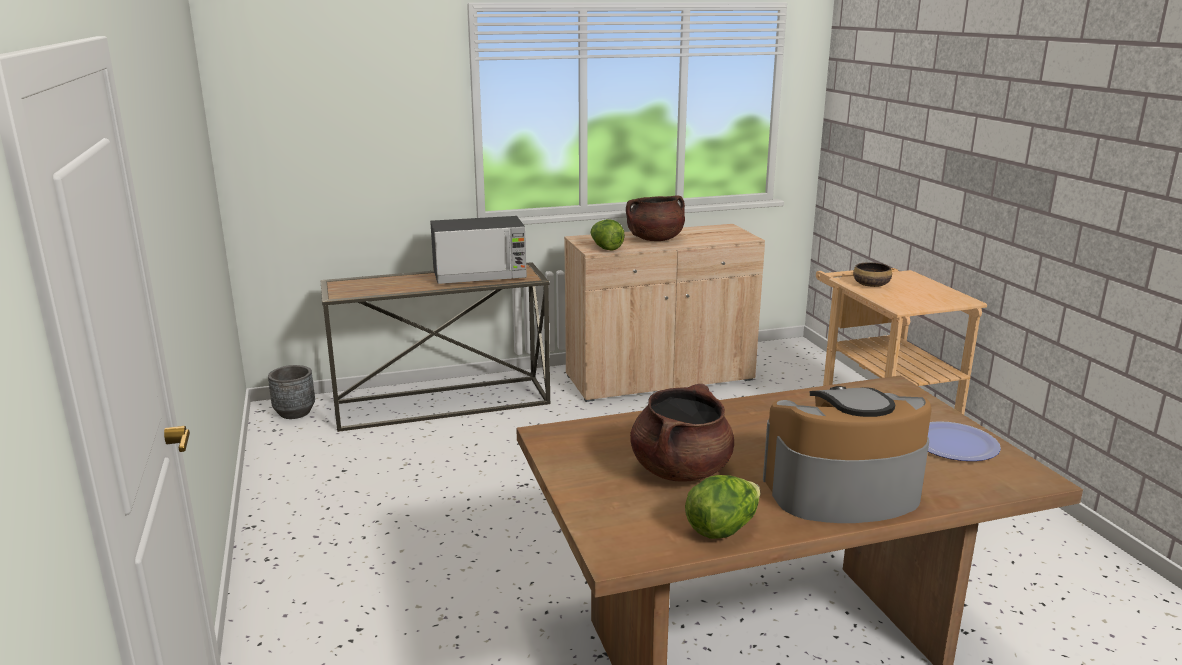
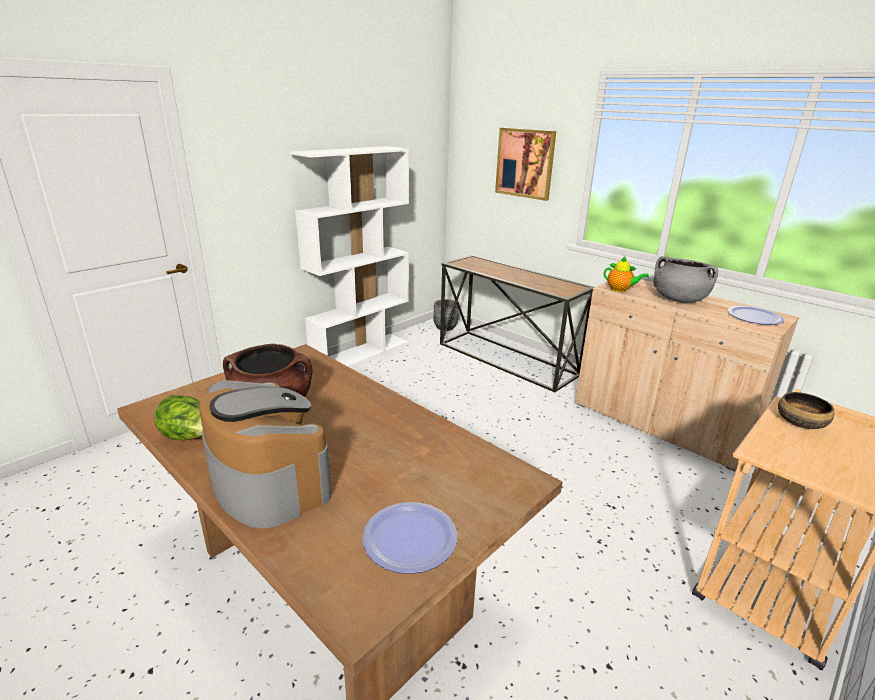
camera: 60 degrees right, 5 degrees up
(269, 499) = (361, 353): none -> white bookcase
(374, 128) = (525, 163): none -> picture
(480, 275) = (543, 281): microwave -> none
(605, 248) = (620, 290): lettuce -> teapot
(655, 239) = (678, 299): brown cooking pot -> grey cooking pot
(719, 233) = (755, 317): none -> plate

